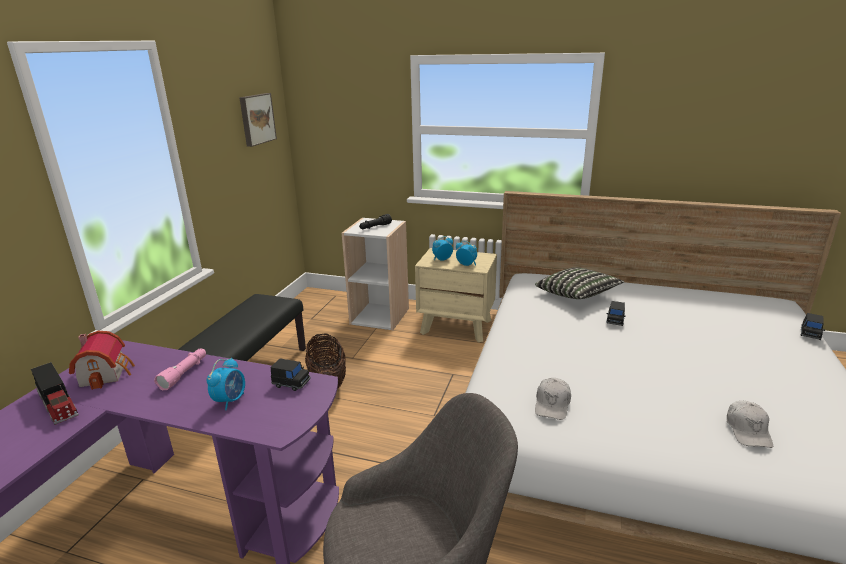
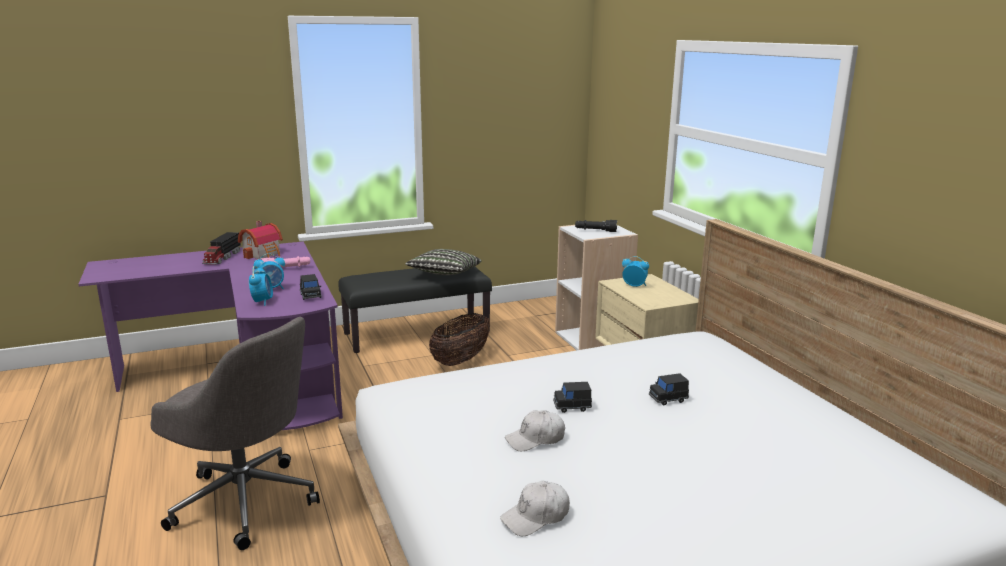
camera: 50 degrees right, 5 degrees down
(256, 119) = (536, 97): picture -> none
(466, 264) = (645, 297): alarm clock -> alarm clock (262, 301)
(552, 404) = (446, 407): white cap -> white cap (535, 439)
(577, 295) = (695, 367): pillow -> pillow (444, 274)
(810, 334) = (896, 542): black toy car -> black toy car (572, 407)

